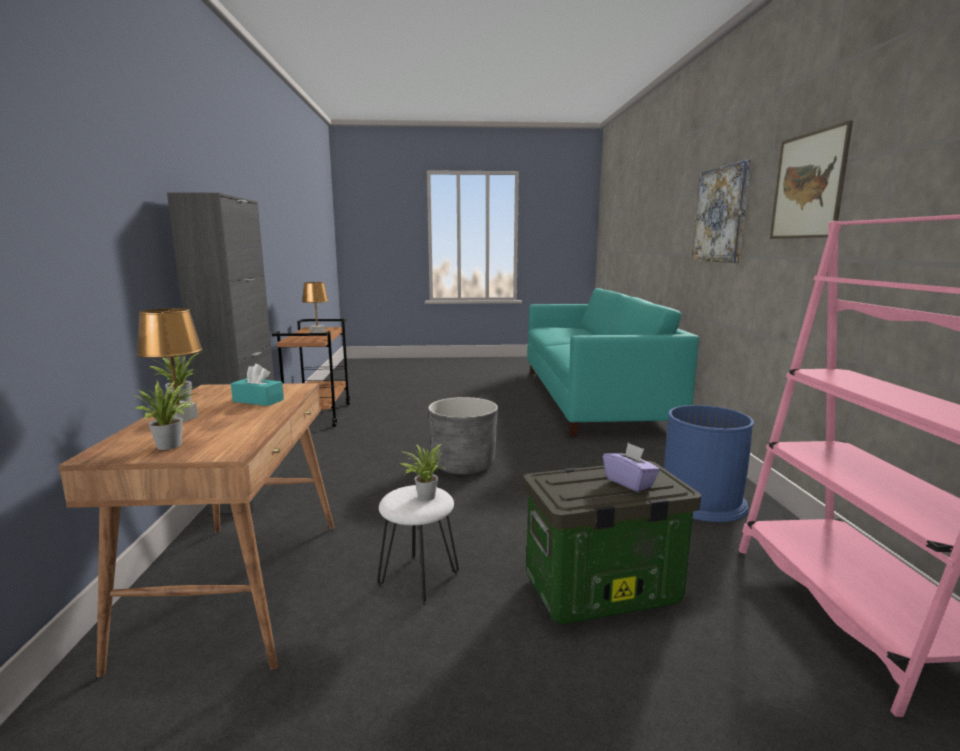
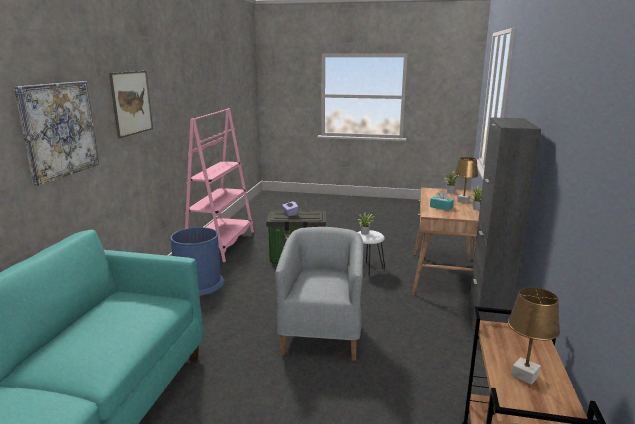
camera: 165 degrees left, 5 degrees up
(463, 465) = (322, 333): grey planter -> grey armchair

